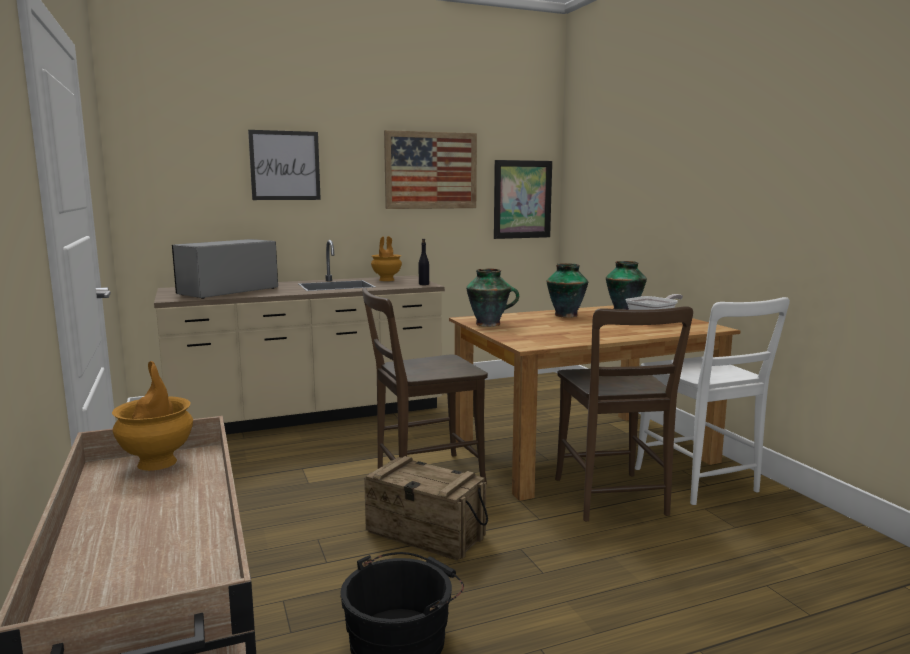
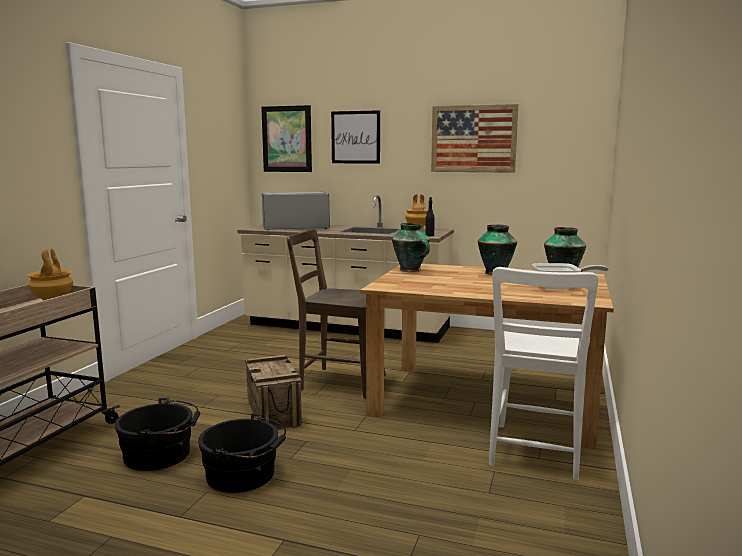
camera: 40 degrees right, 0 degrees up
(522, 199) = (566, 165): picture -> picture (287, 139)
(538, 611) = (244, 475): none -> black bucket
(612, 500) = (431, 438): brown chair -> none

